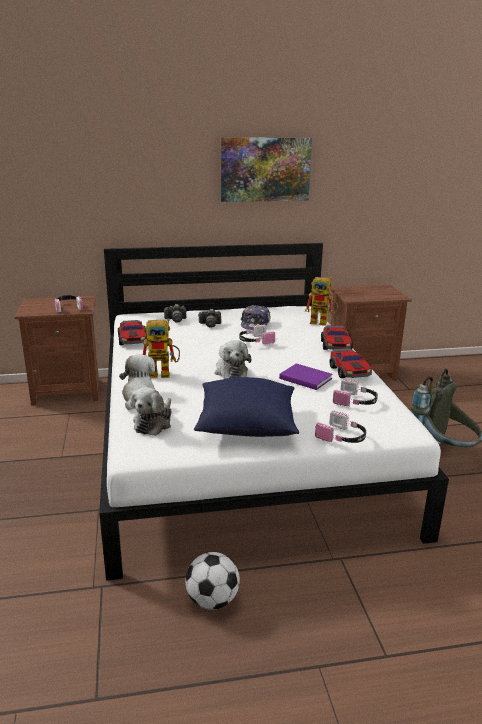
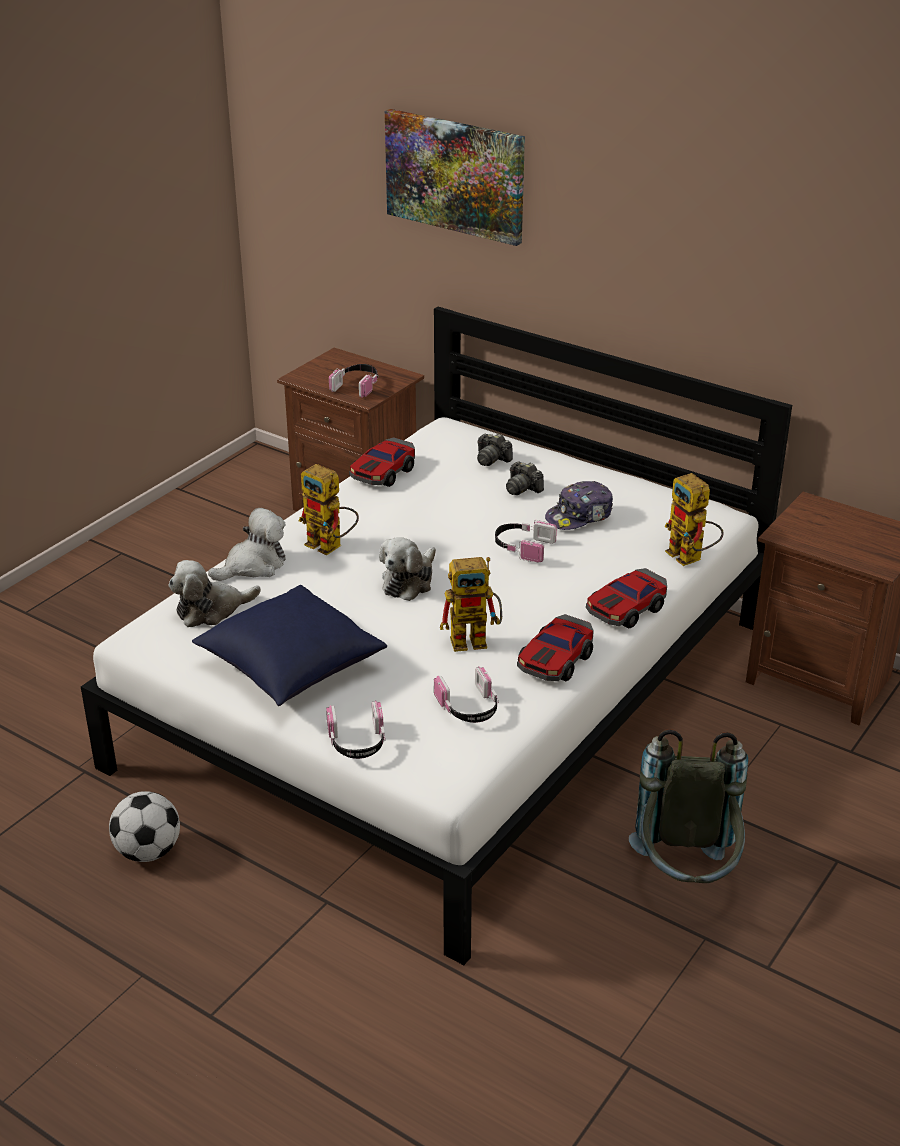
camera: 45 degrees right, 10 degrees up
(265, 169) = (704, 241): picture -> picture (455, 175)
(305, 378) = (476, 639): purple book -> toy robot

